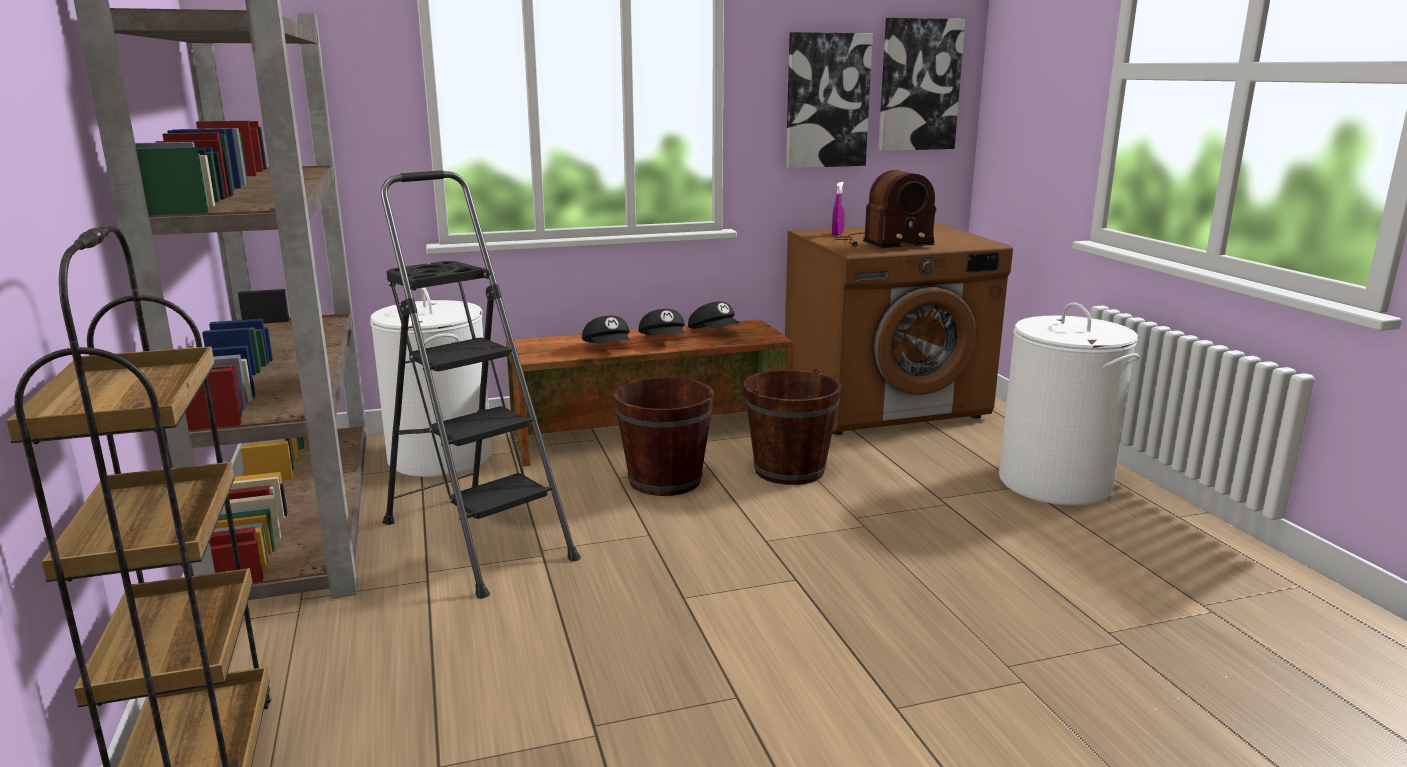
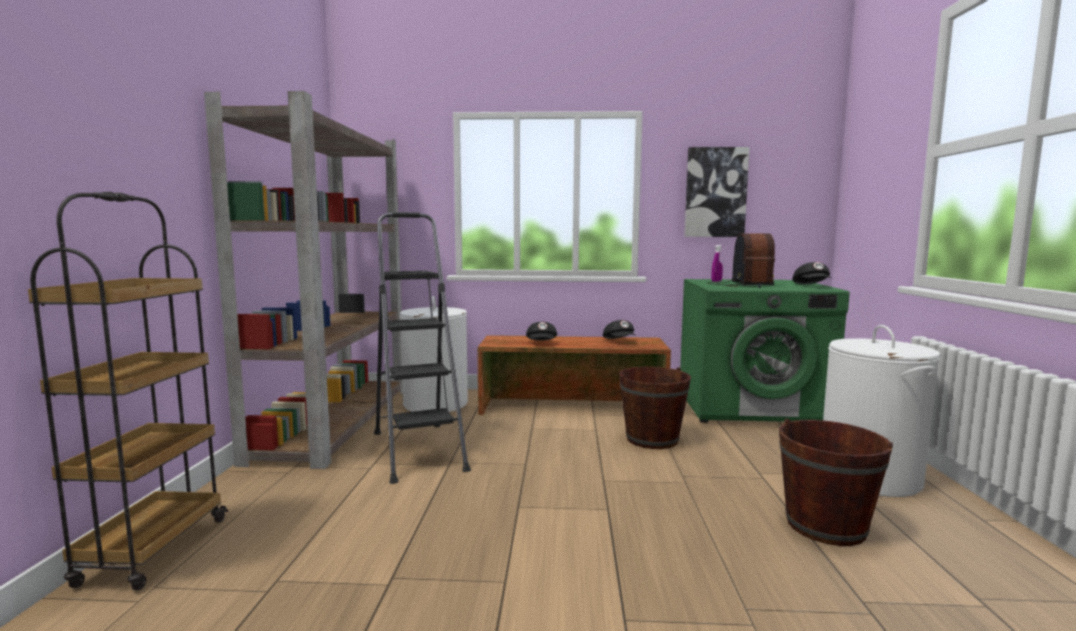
camera: 20 degrees right, 10 degrees down
(663, 340) = (581, 342): black cap -> black cap (812, 285)
(665, 480) = (560, 434): brown bucket -> brown bucket (825, 526)
(881, 243) = (743, 285): radio -> radio turned 90 degrees counterclockwise
(887, 408) = (752, 410): brown washing machine -> green washing machine
(919, 85) = (787, 182): picture -> none

